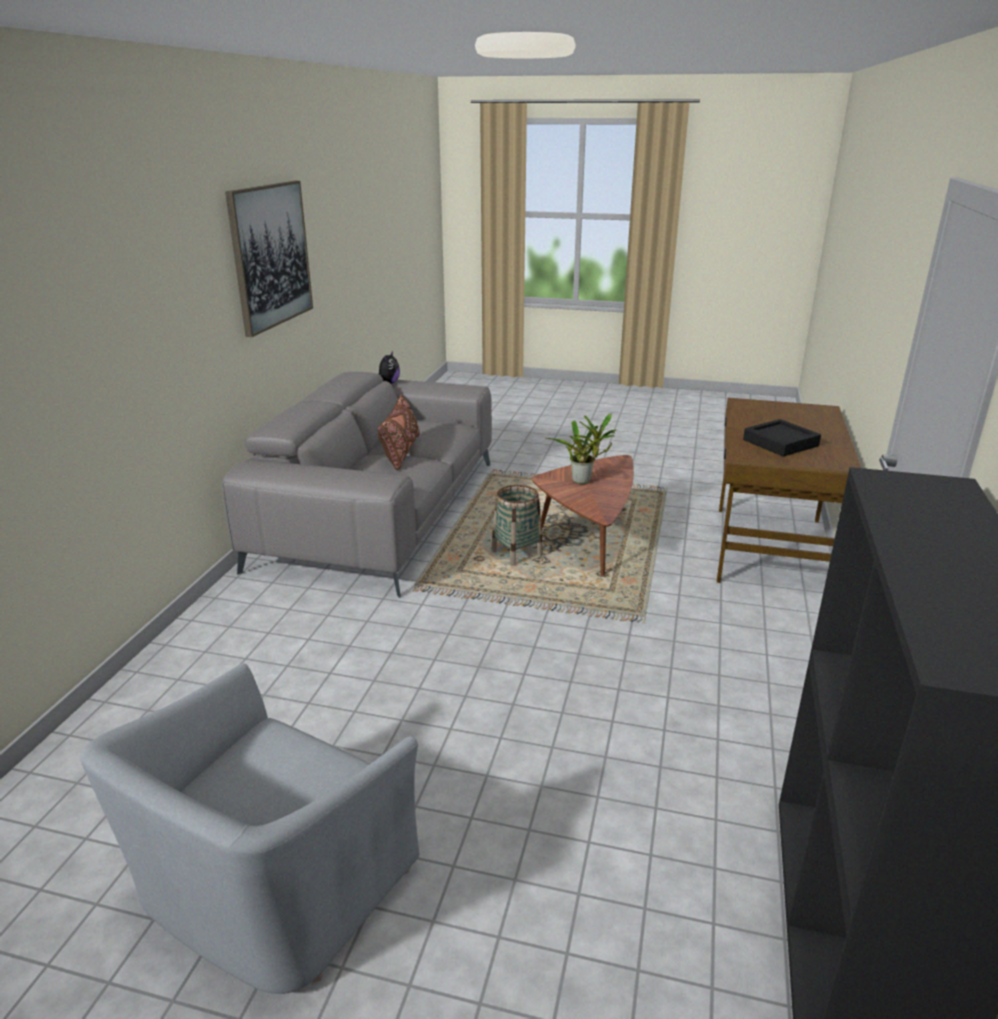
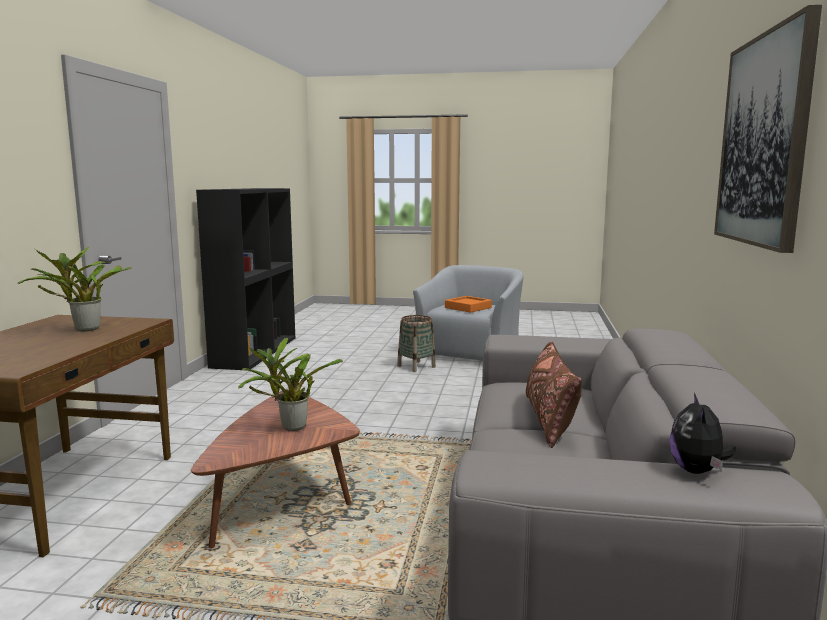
camera: 175 degrees right, 15 degrees down
(281, 769) = (468, 308): none -> orange tray
(517, 554) = (378, 476): basket -> basket (416, 366)
(780, 443) = (83, 329): black tray -> potted plant

